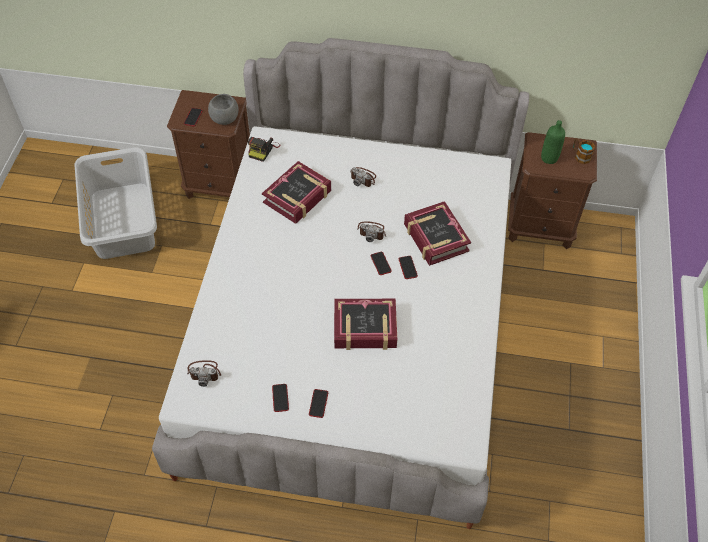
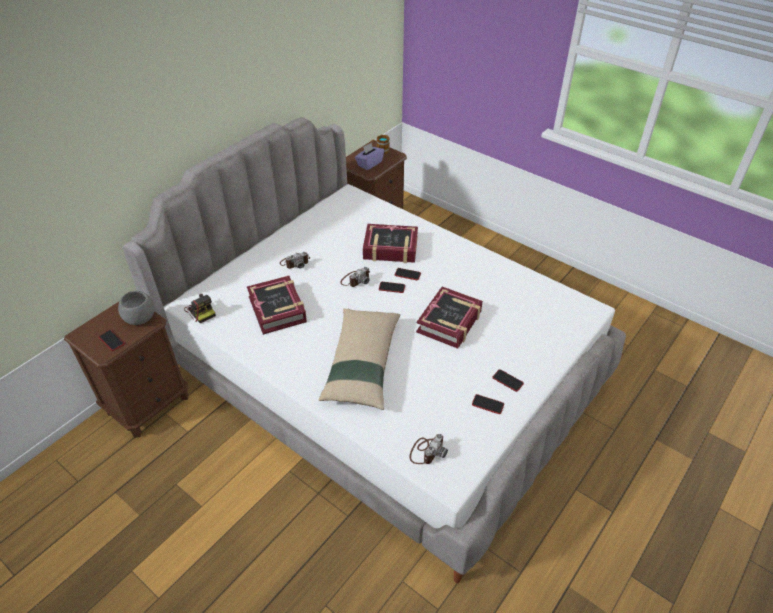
camera: 60 degrees left, 10 degrees down
(123, 220) = (110, 507): grey laundry basket -> none
(271, 285) = (362, 364): none -> beige pillow
(549, 158) = (369, 164): green bottle -> purple tissue box

